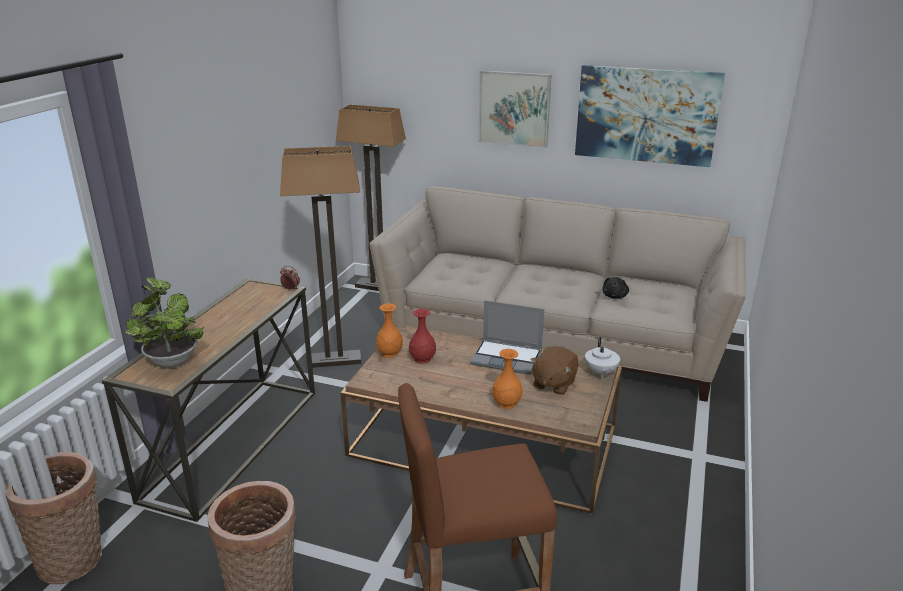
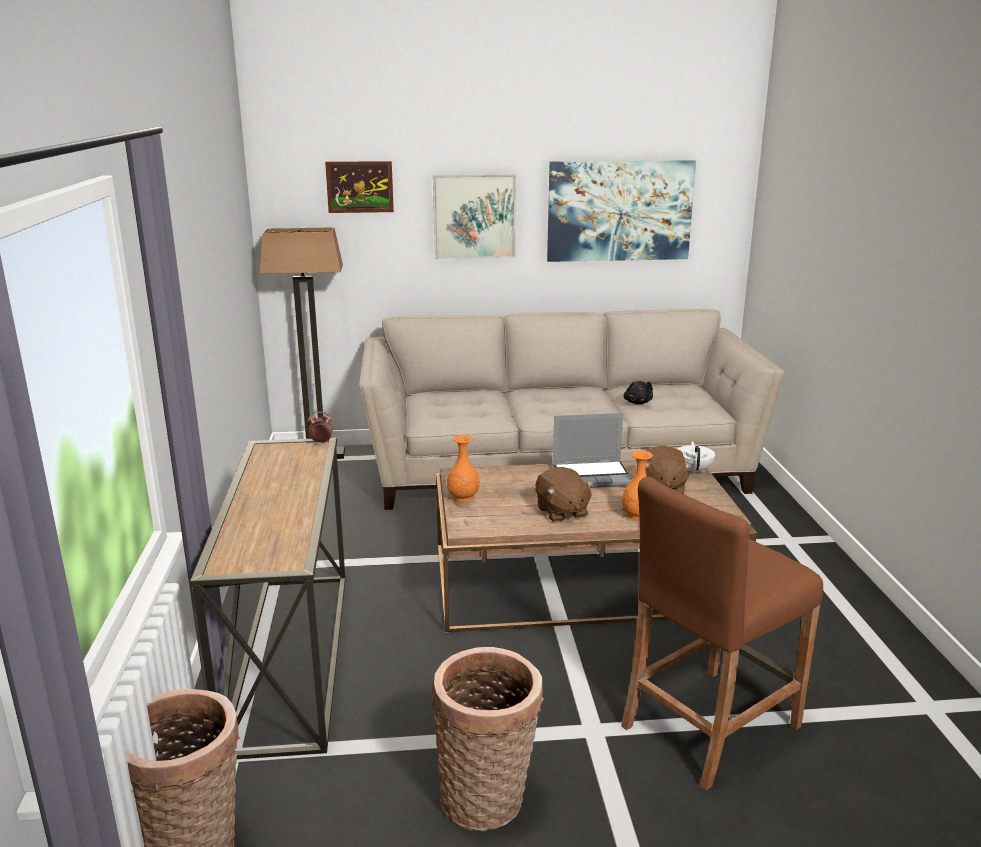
camera: 25 degrees left, 5 degrees down
(171, 360) = (260, 540): potted plant -> none
(334, 361) = (336, 540): floor lamp -> none
(422, 76) = (360, 187): none -> picture
(422, 359) = (505, 495): red vase -> none
(449, 385) = (561, 512): none -> brown plush toy
(600, 373) = (694, 470): white teapot -> white teapot turned 150 degrees counterclockwise

